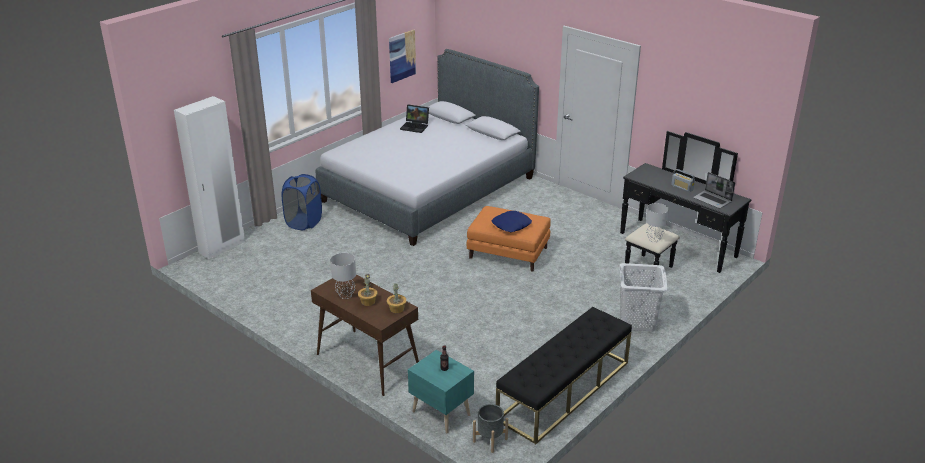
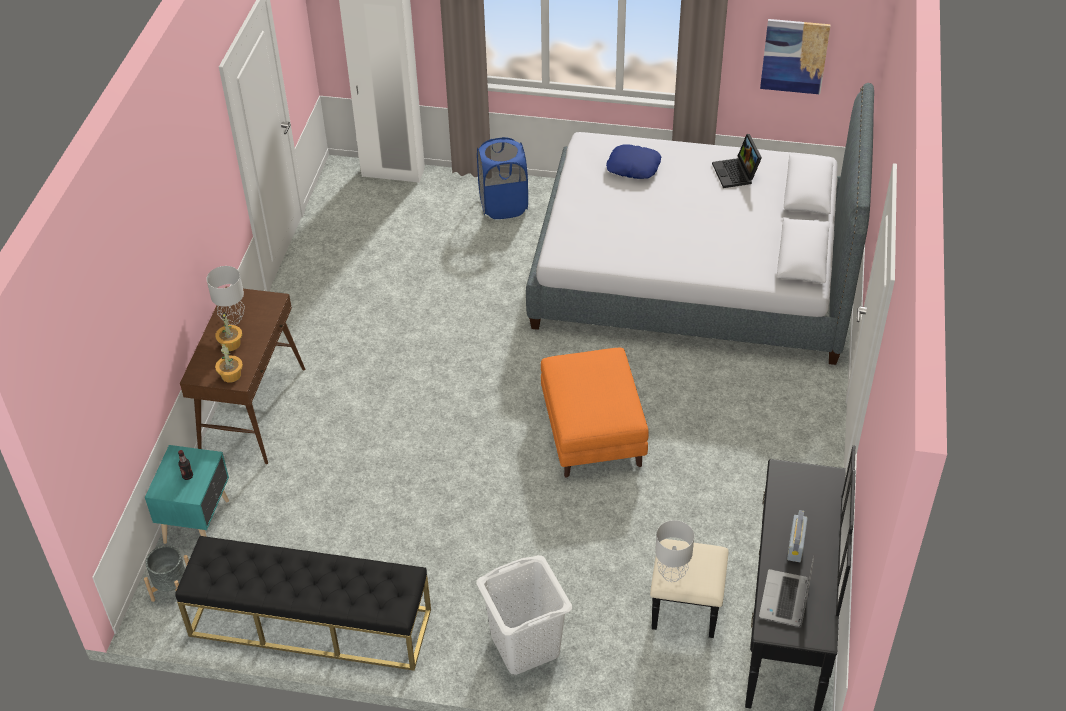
camera: 60 degrees right, 15 degrees up
(511, 225) = (581, 397): blue pillow -> blue pillow (633, 167)

